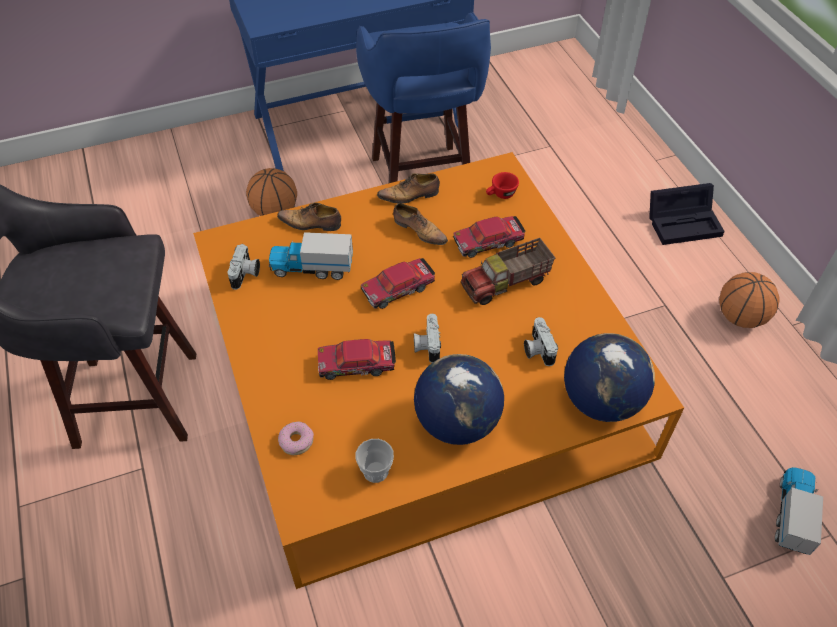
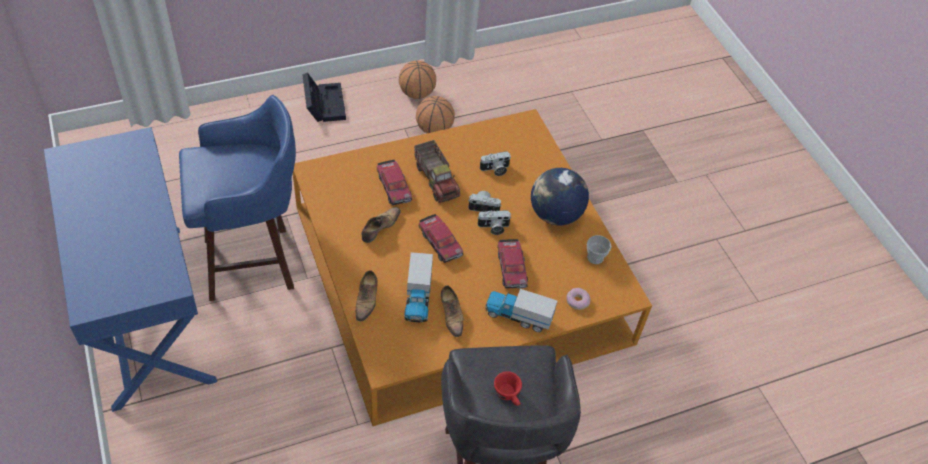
camera: 95 degrees left, 0 degrees up
(246, 274) = (424, 343): camera -> camera (484, 206)
(275, 211) = (274, 380): basketball -> basketball (434, 129)
(410, 195) = (338, 232): shoe -> shoe (451, 314)
(500, 195) = (343, 175): red cup -> red cup (508, 395)
(601, 400) = (533, 144): globe -> none
(792, 516) = (561, 103): toy truck -> toy truck (518, 316)

